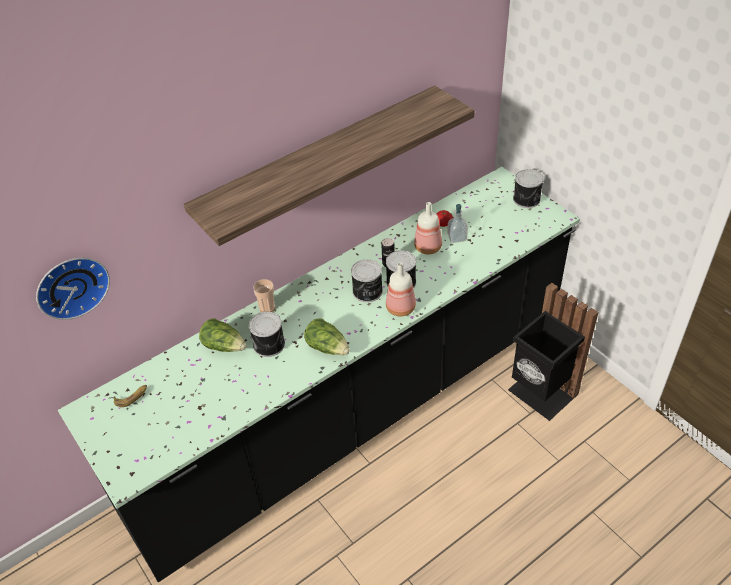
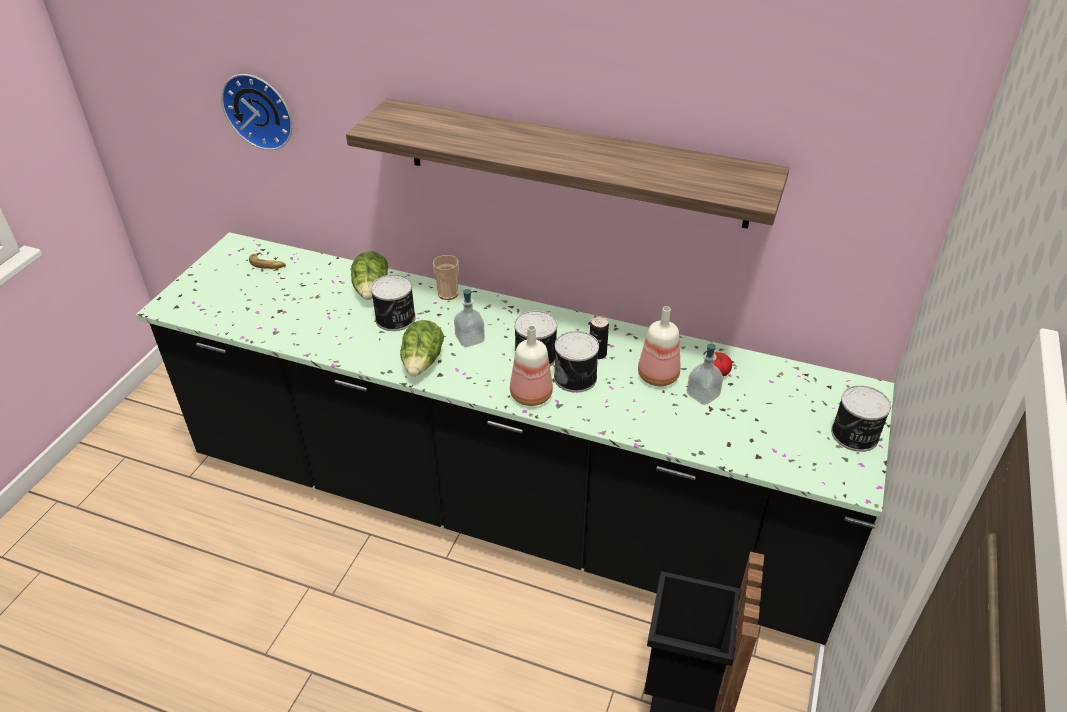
camera: 55 degrees right, 5 degrees down
(324, 315) = (470, 339): none -> soap dispenser

